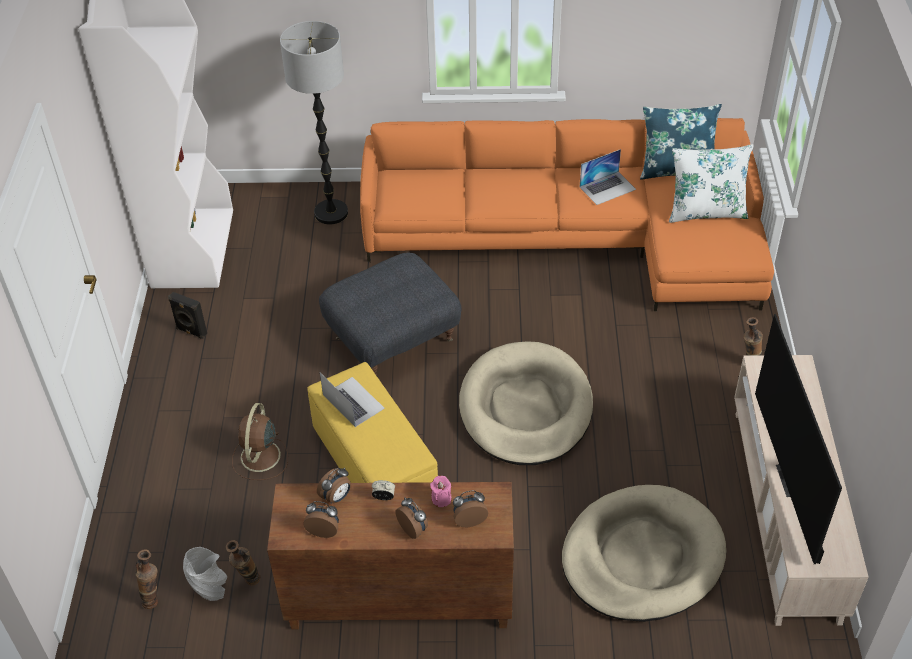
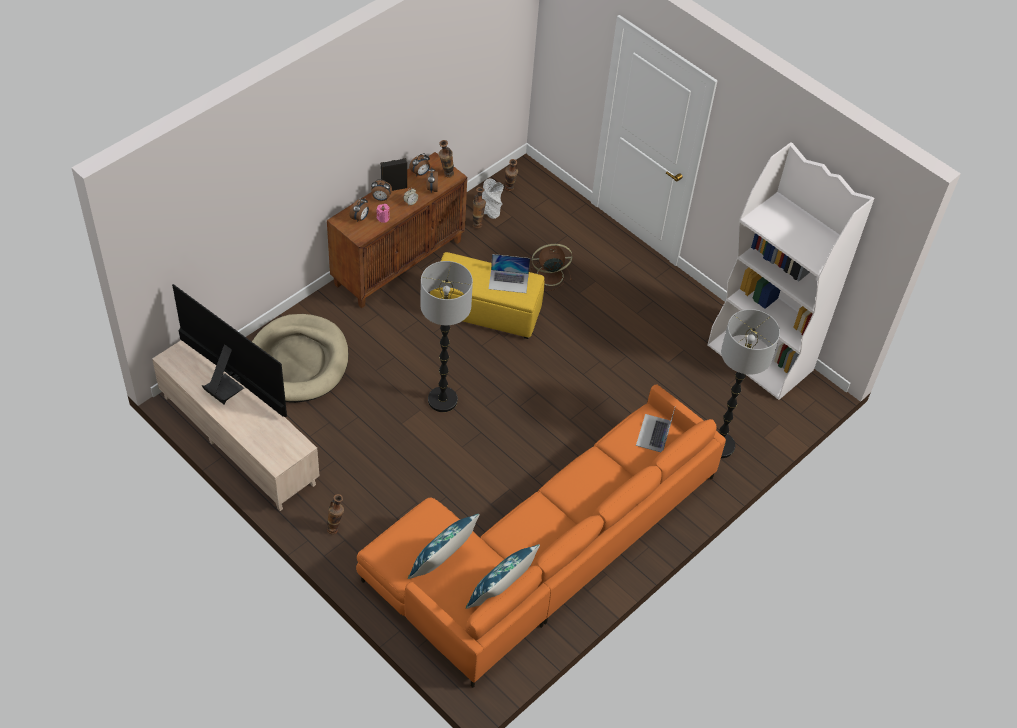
camera: 130 degrees right, 5 degrees up
(191, 332) = (680, 310): black speaker -> black speaker (393, 187)
(260, 457) = (548, 275): brown fan -> brown fan turned 60 degrees counterclockwise
(298, 503) = (446, 175): none -> vase
(393, 338) = (567, 387): grey ottoman -> none
(525, 408) = (442, 400): beige dog bed -> floor lamp
(607, 188) = (528, 531): laptop -> laptop (654, 433)
(706, 211) = (442, 563): white pillow -> blue pillow

